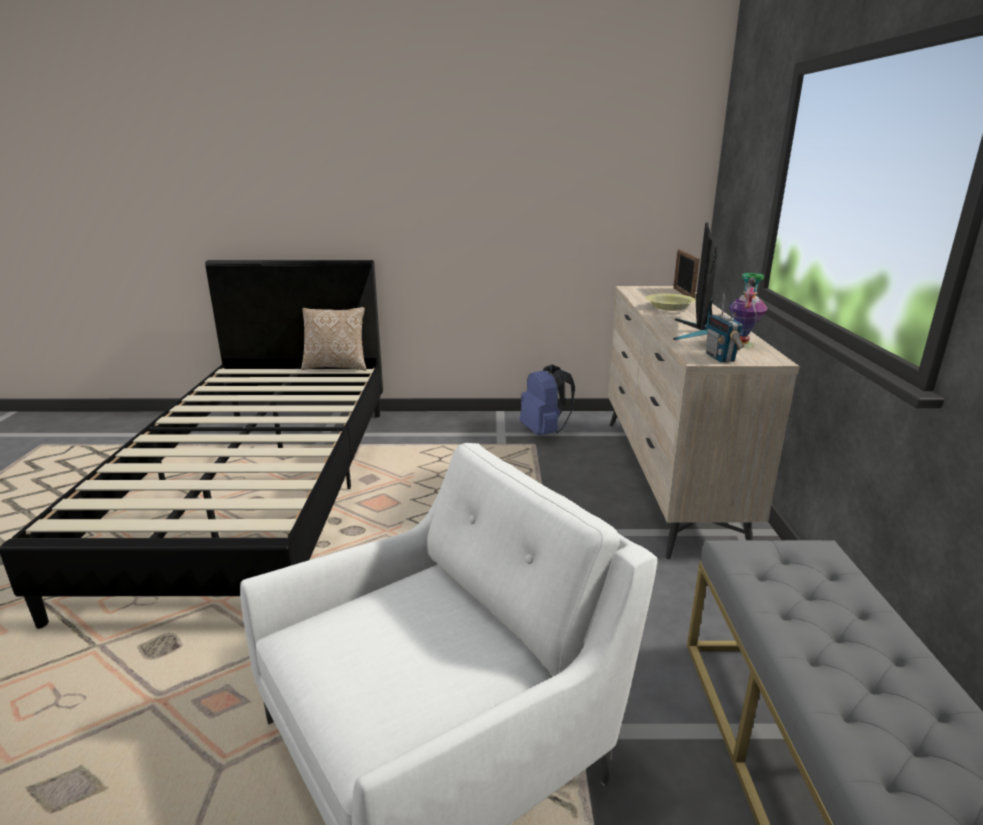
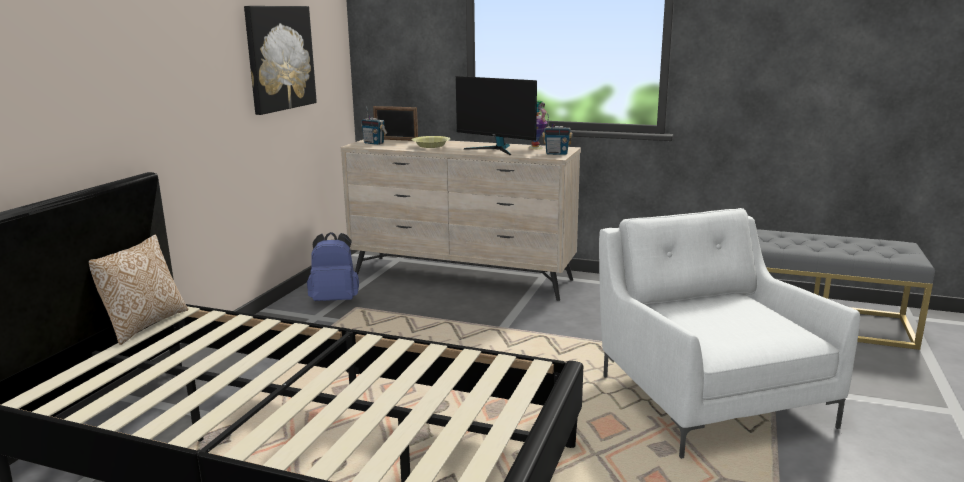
camera: 70 degrees left, 5 degrees down
(571, 181) = (279, 58): none -> picture
(650, 291) = (374, 143): none -> radio

